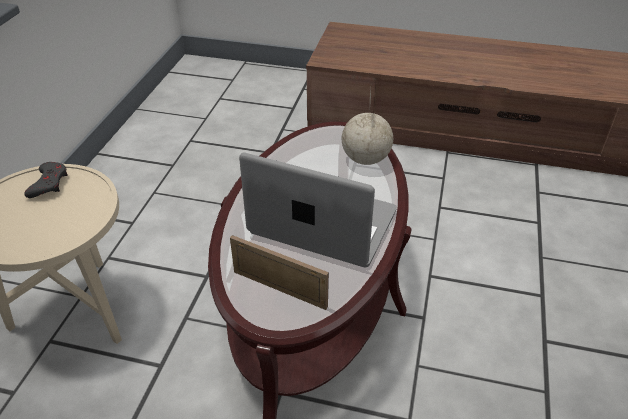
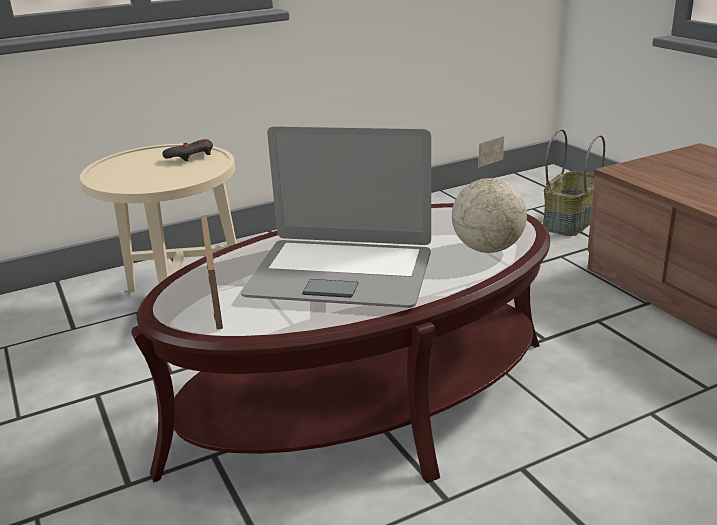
camera: 50 degrees right, 15 degrees down
(255, 99) = (569, 221): none -> basket
(322, 224) = (341, 274): laptop -> laptop turned 120 degrees clockwise

